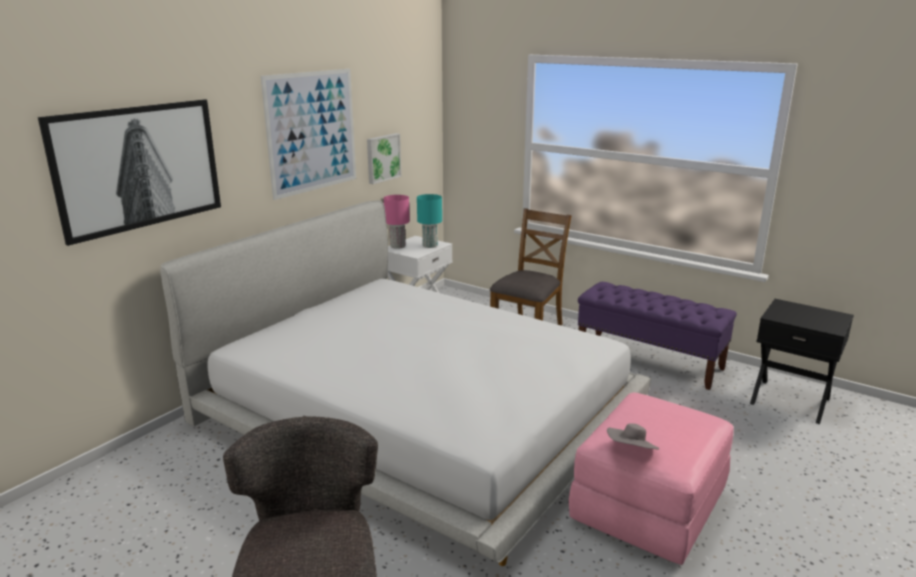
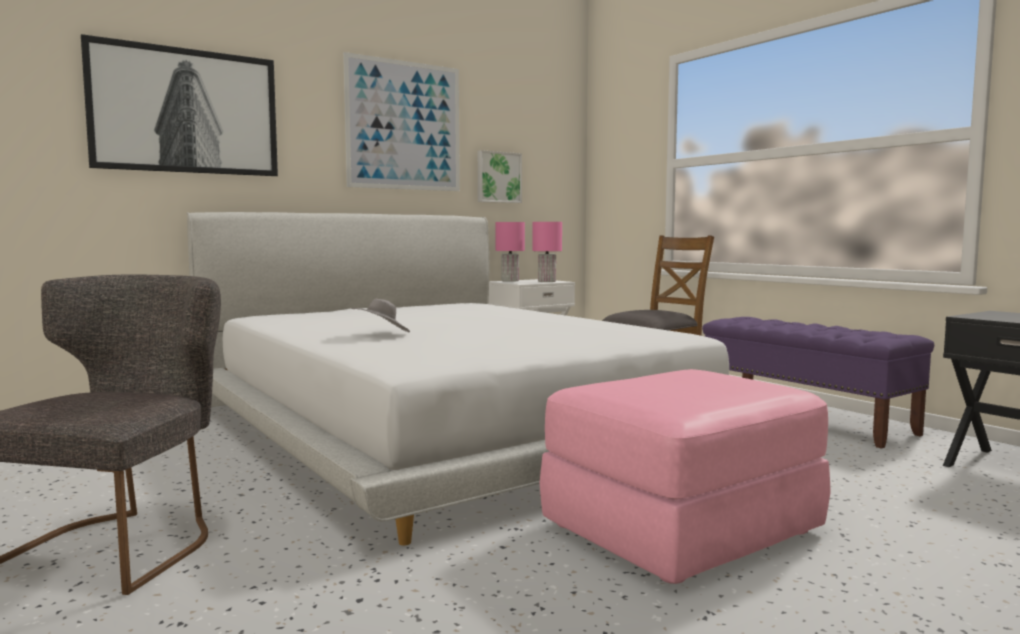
camera: 20 degrees right, 15 degrees down
(430, 245) = (547, 281): turquoise table lamp -> pink table lamp
(631, 451) = (617, 393): grey hat -> grey hat (382, 333)

